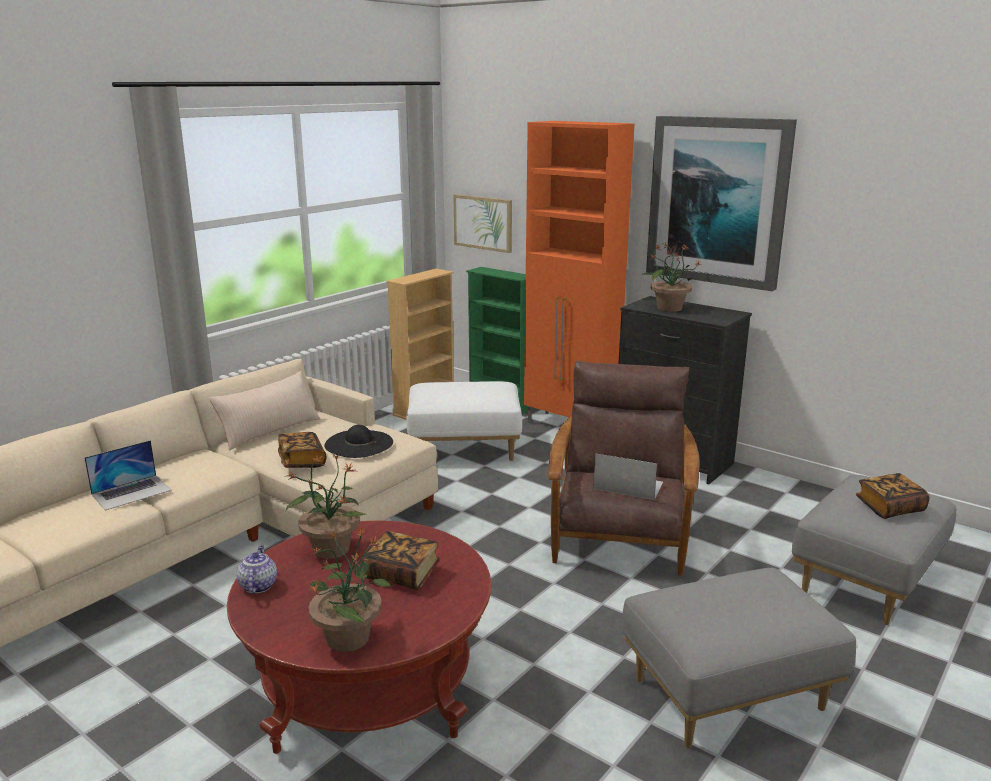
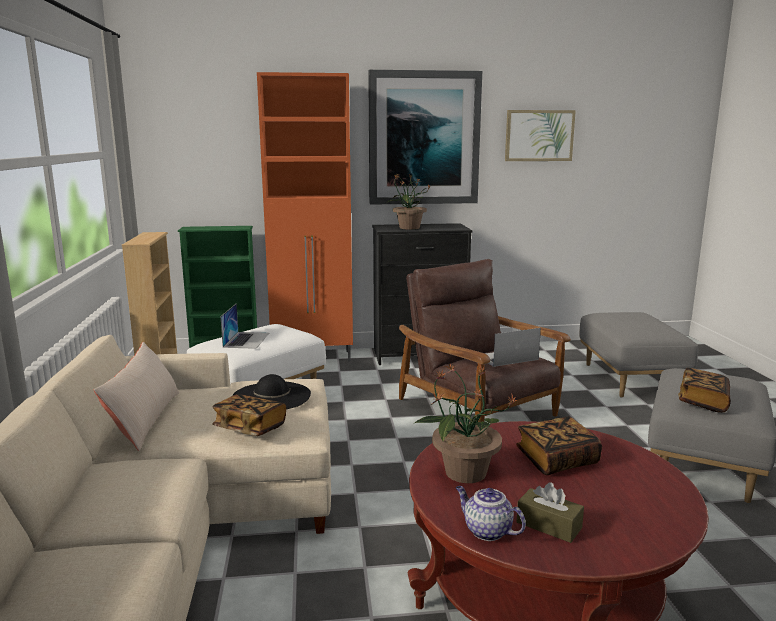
camera: 45 degrees left, 5 degrees down
(131, 492) = (106, 539): laptop -> laptop (246, 340)
(293, 604) = (549, 525): none -> brown tissue box
(348, 637) = (644, 519): potted plant -> none
(483, 223) = (178, 182): picture -> picture (539, 135)
(889, 507) = (643, 322): book -> book (703, 401)

